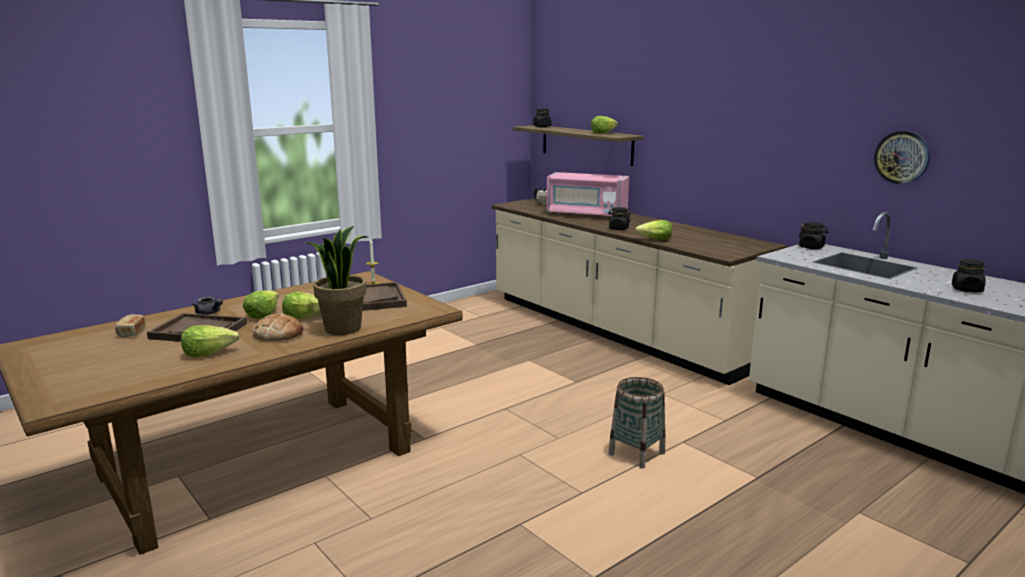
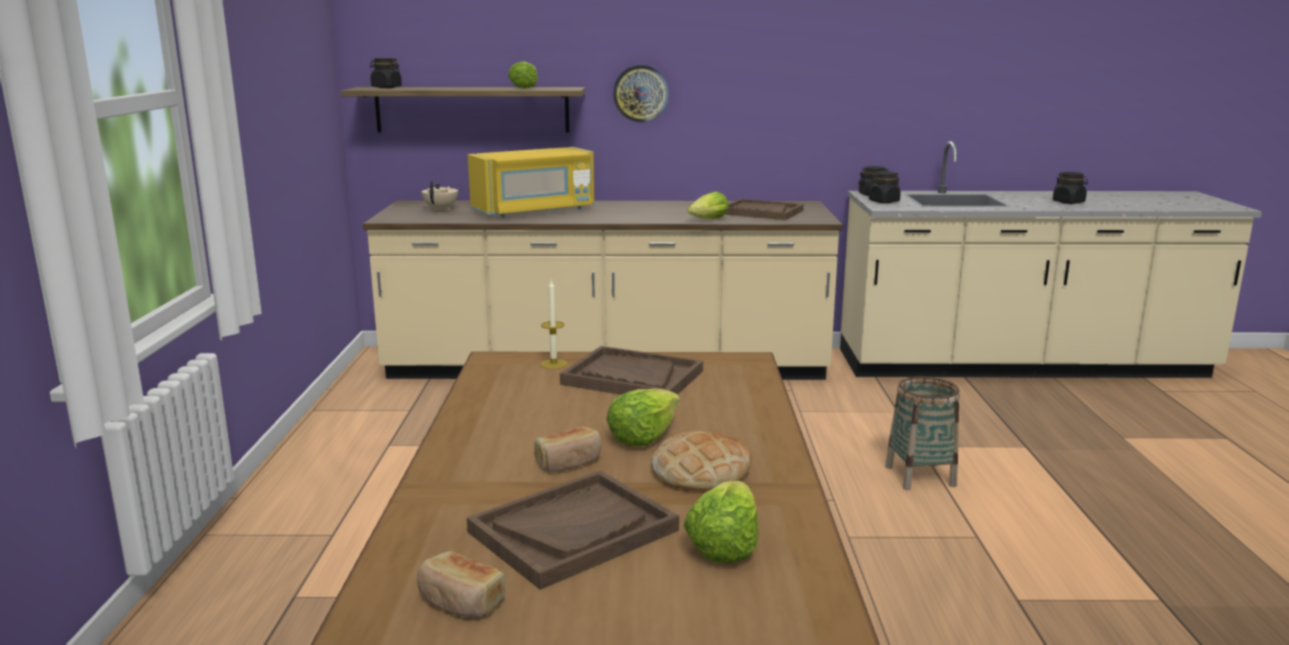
camera: 50 degrees left, 0 degrees up
(209, 313) = (474, 502): grey teapot -> none
(262, 314) = (569, 462): lettuce -> bread
(342, 328) = (743, 426): potted plant -> none
(586, 214) = (534, 211): pink microwave -> yellow microwave
(618, 229) = (631, 218): black jar -> black jar (883, 202)
(709, 242) = (761, 212): none -> brown tray
(902, 157) = (944, 82): wall clock -> wall clock (641, 93)

